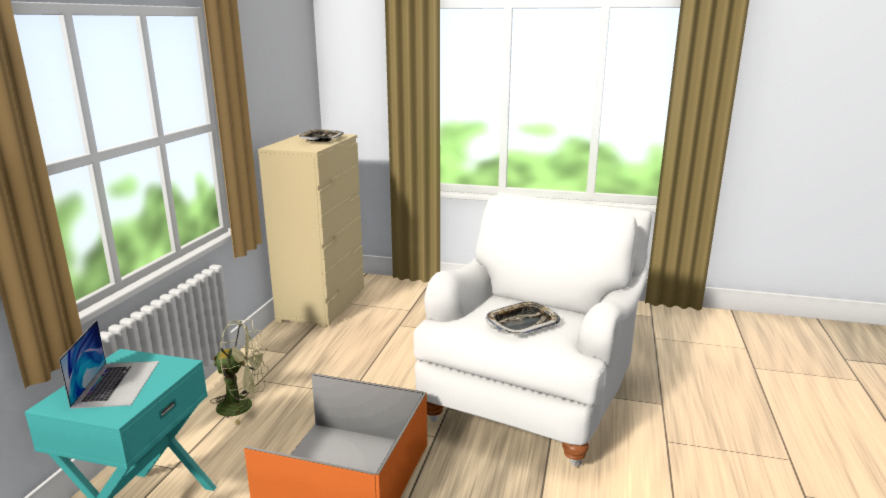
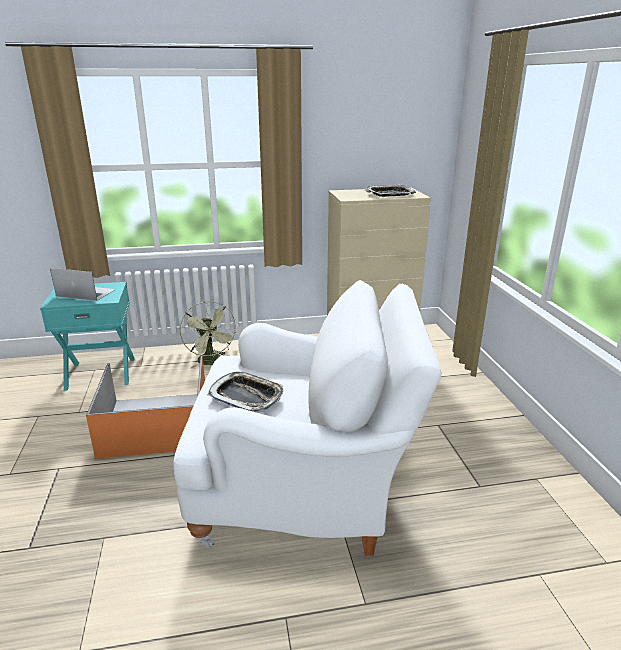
camera: 65 degrees right, 5 degrees up
(117, 383) = (86, 293): laptop -> laptop turned 135 degrees counterclockwise

